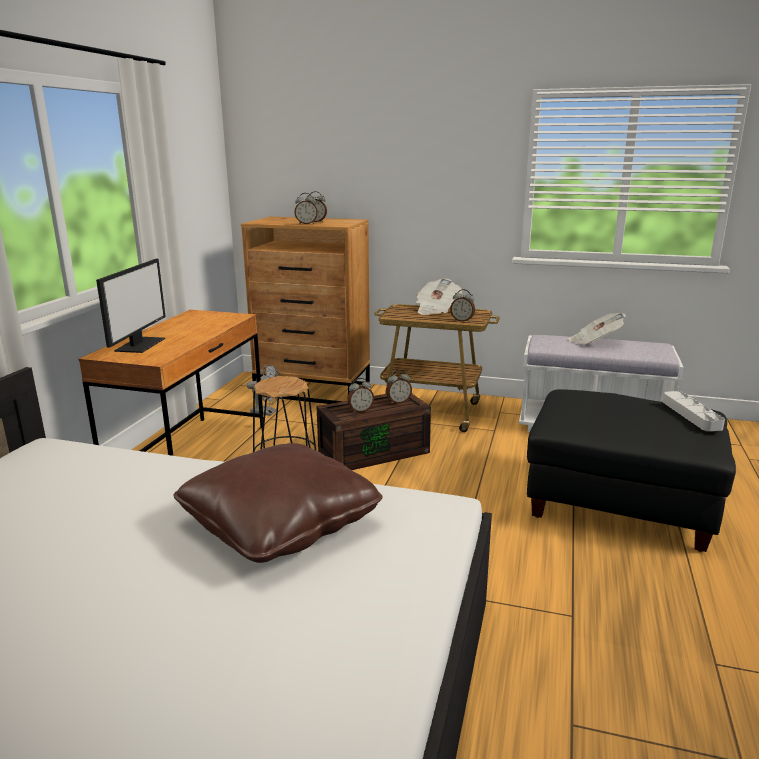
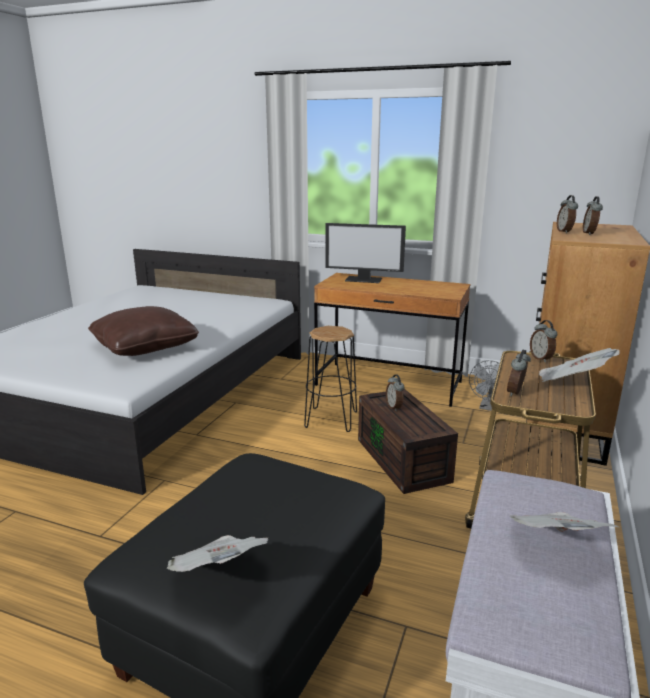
camera: 95 degrees right, 0 degrees up
(398, 402) = (420, 427): alarm clock -> alarm clock (541, 358)
(691, 414) = (219, 573): grey tray -> newspaper

